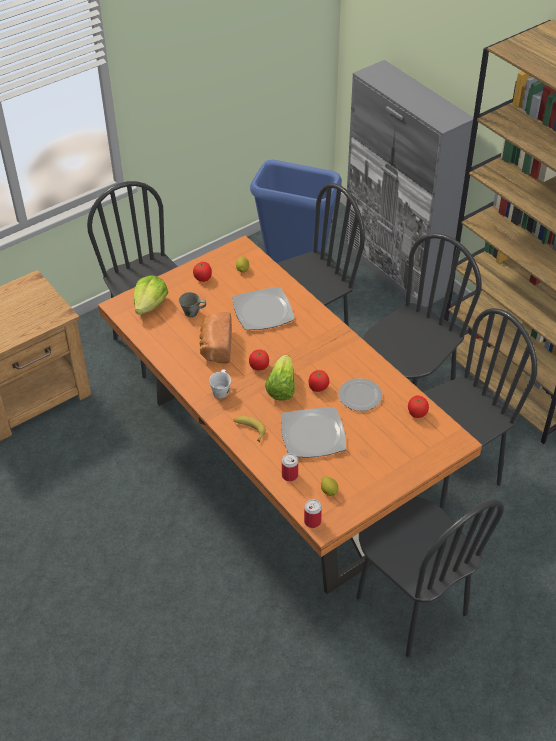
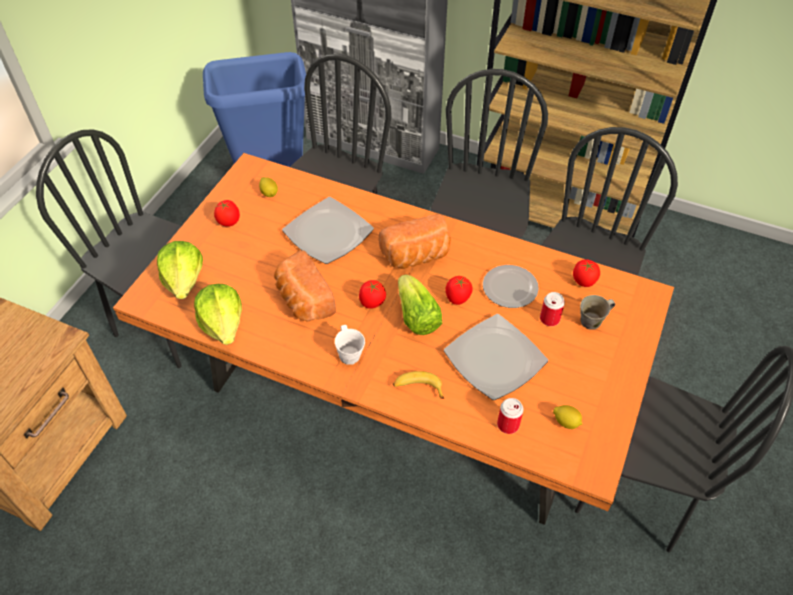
camera: 30 degrees left, 5 degrees up
(156, 341) = (223, 324): none -> lettuce
(192, 312) = (244, 269): grey mug -> grey mug (592, 321)
(311, 350) = (417, 256): none -> bread
(312, 521) = (578, 472): can -> can (549, 319)

